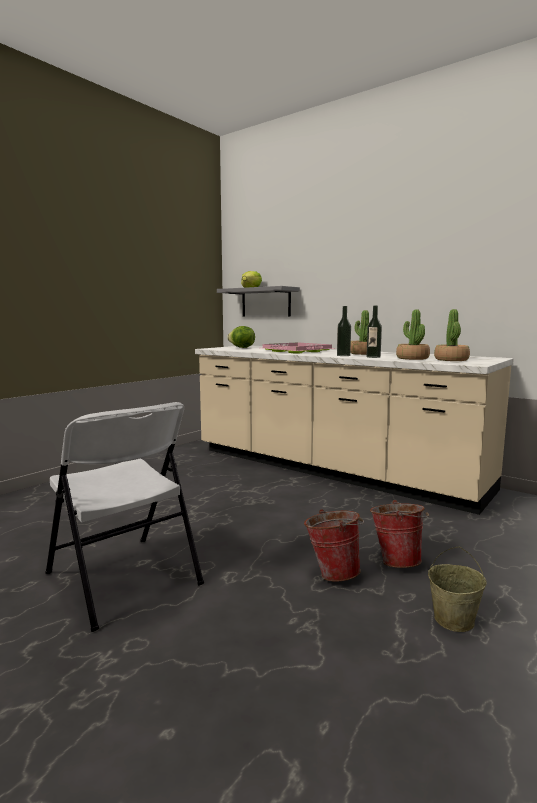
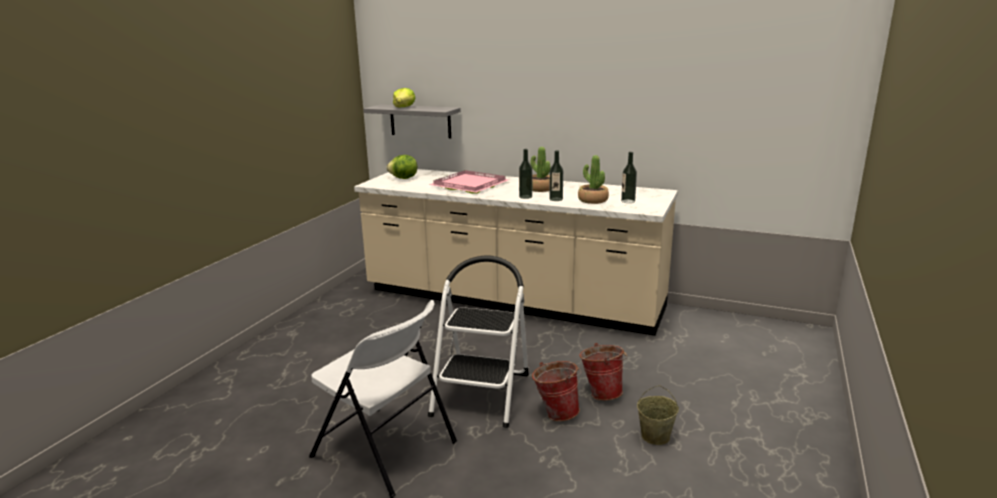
camera: 15 degrees left, 10 degrees up
(260, 541) = (483, 393): none -> step ladder
(451, 360) = (628, 201): potted plant -> bottle

